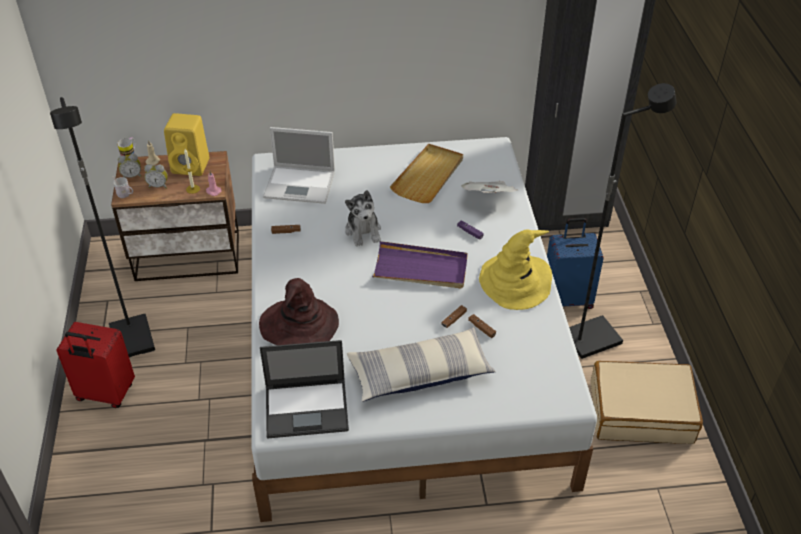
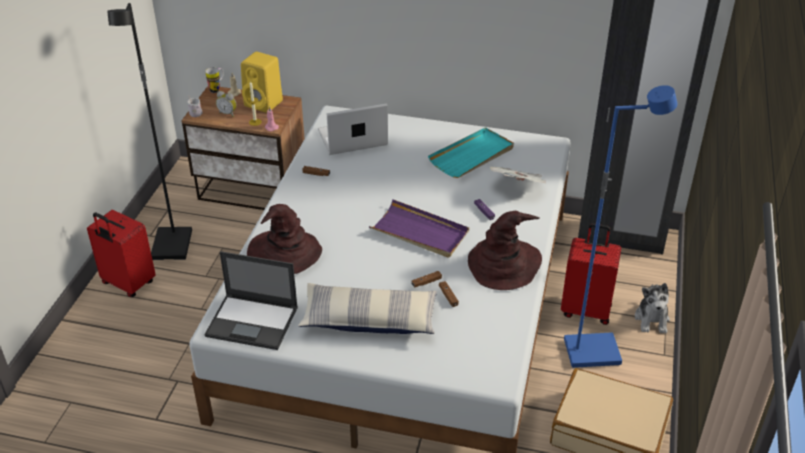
camera: 20 degrees right, 5 degrees down
(132, 176) = (210, 101): alarm clock -> none
(301, 185) = (351, 138): laptop -> laptop turned 135 degrees clockwise
(363, 231) = (385, 189): plush toy -> plush toy (652, 319)
(428, 176) = (472, 156): beige tray -> turquoise tray
(515, 282) = (504, 265): yellow hat -> brown hat
(567, 298) = (586, 309): blue suitcase -> red suitcase
(591, 338) = (592, 351): black floor lamp -> blue floor lamp

